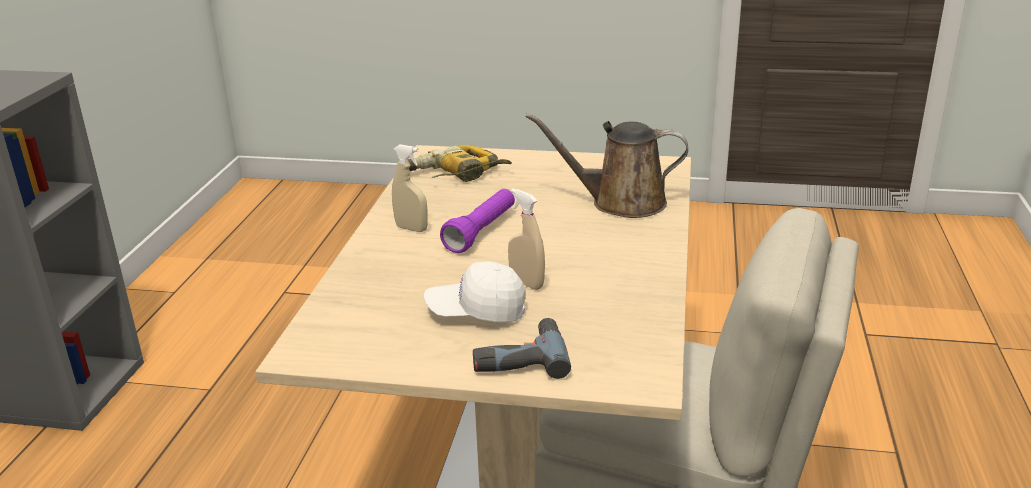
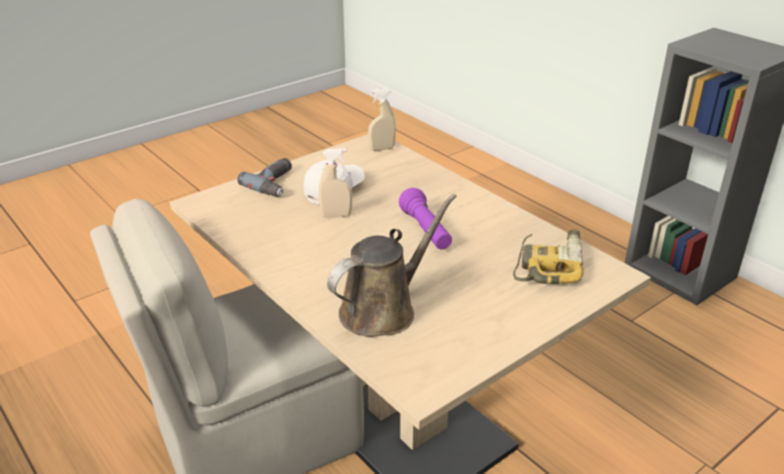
camera: 130 degrees right, 5 degrees up
(411, 229) = (468, 211): beige spray bottle -> beige spray bottle (382, 149)

